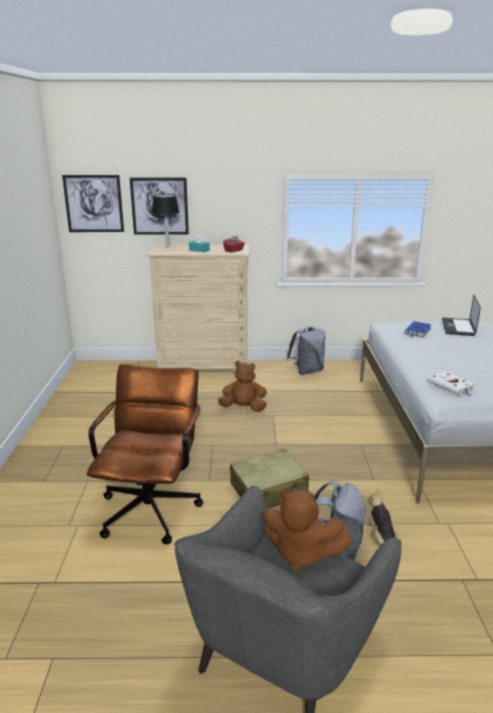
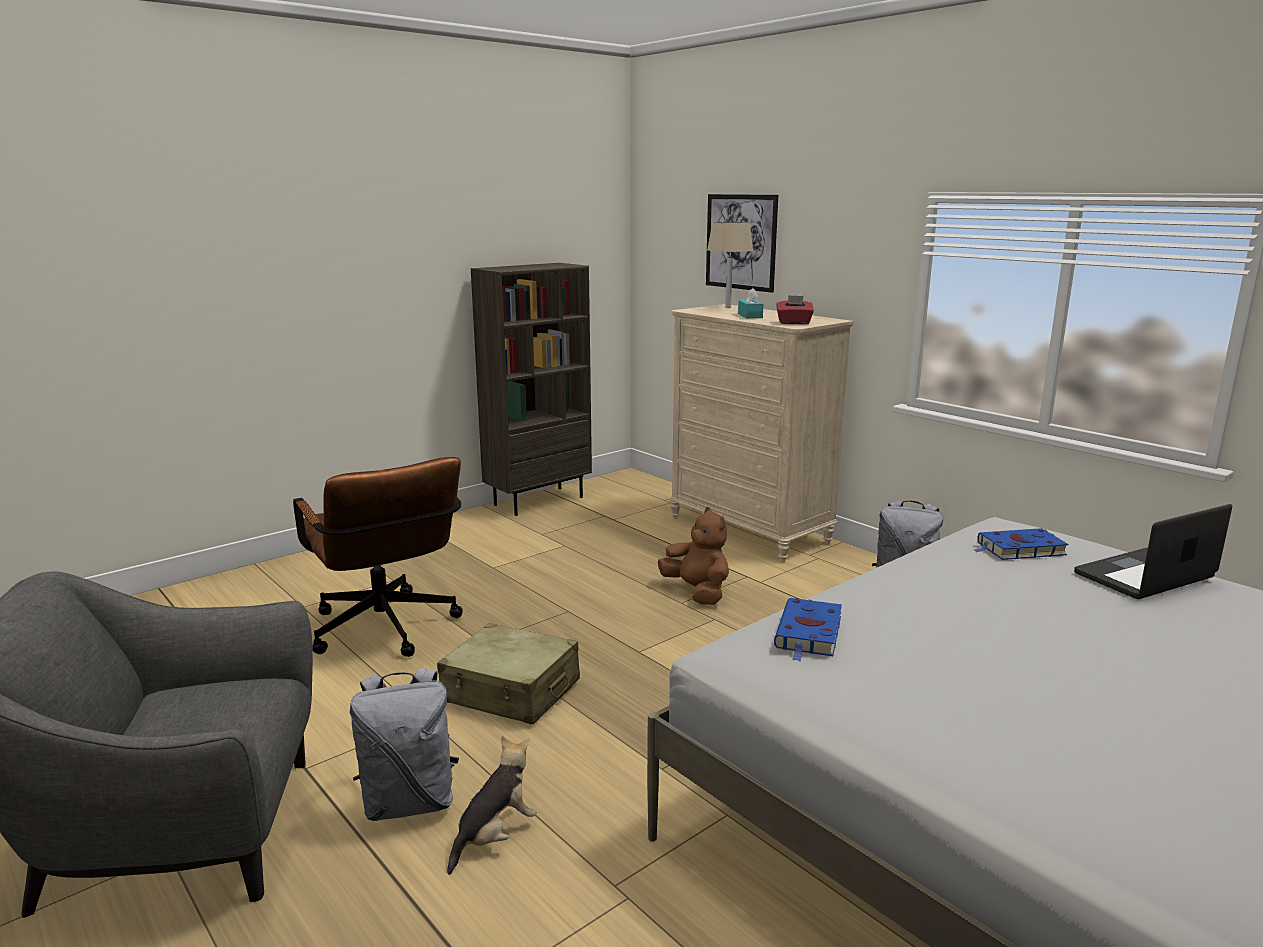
camera: 50 degrees right, 5 degrees down
(67, 399) = (538, 501): none -> brown bookcase
(94, 203) = (667, 233): picture -> none
(152, 505) = (387, 632): brown office chair -> brown office chair turned 90 degrees clockwise
(167, 247) = (728, 307): black table lamp -> beige table lamp
(301, 553) = (231, 708): brown plush toy -> none
(452, 386) = (809, 634): white book -> blue book

